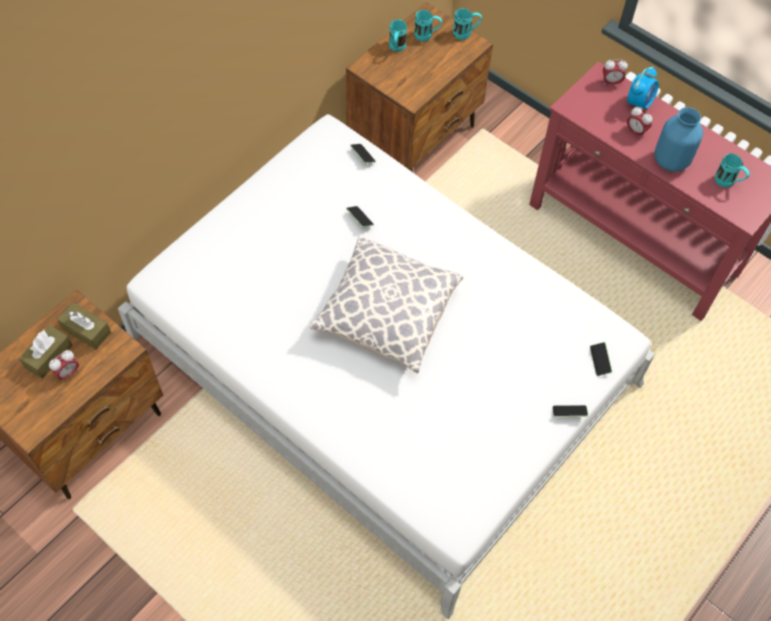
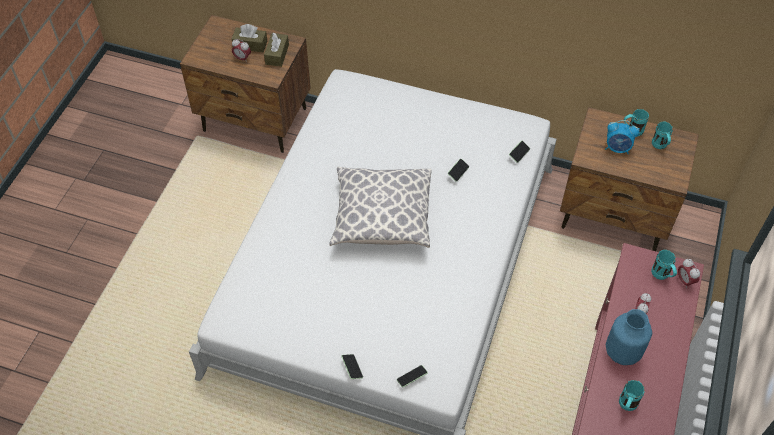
camera: 70 degrees right, 5 degrees down
(466, 34) = (682, 171): turquoise mug -> turquoise mug (662, 276)
(639, 103) = (675, 309): alarm clock -> alarm clock (617, 148)

